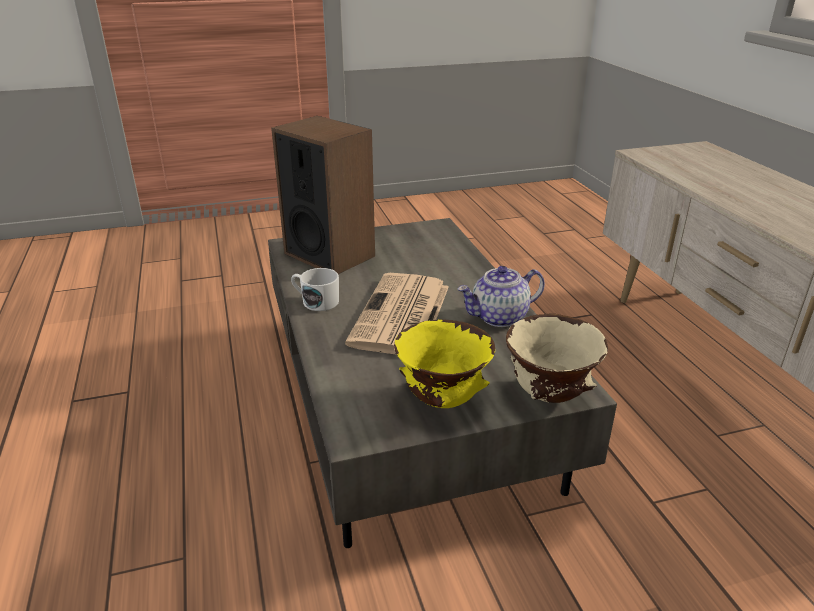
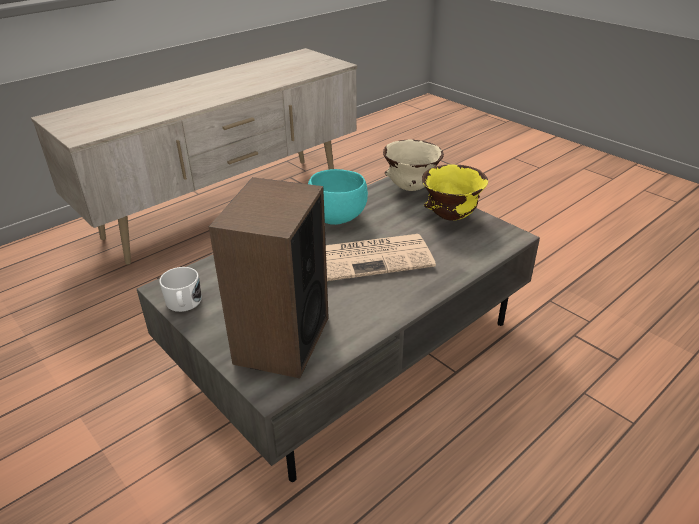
camera: 115 degrees left, 5 degrees up
(316, 301) = (384, 309): white mug -> white mug (184, 304)
(499, 317) = (337, 218): teapot -> turquoise bowl

